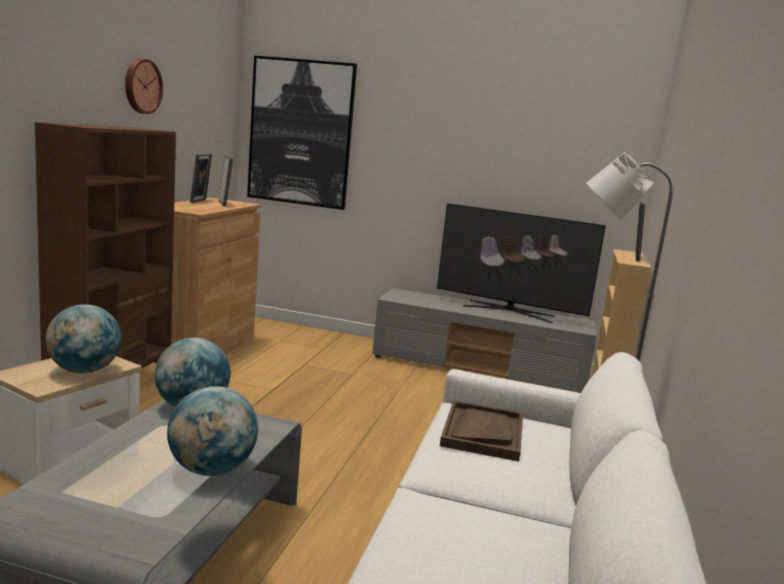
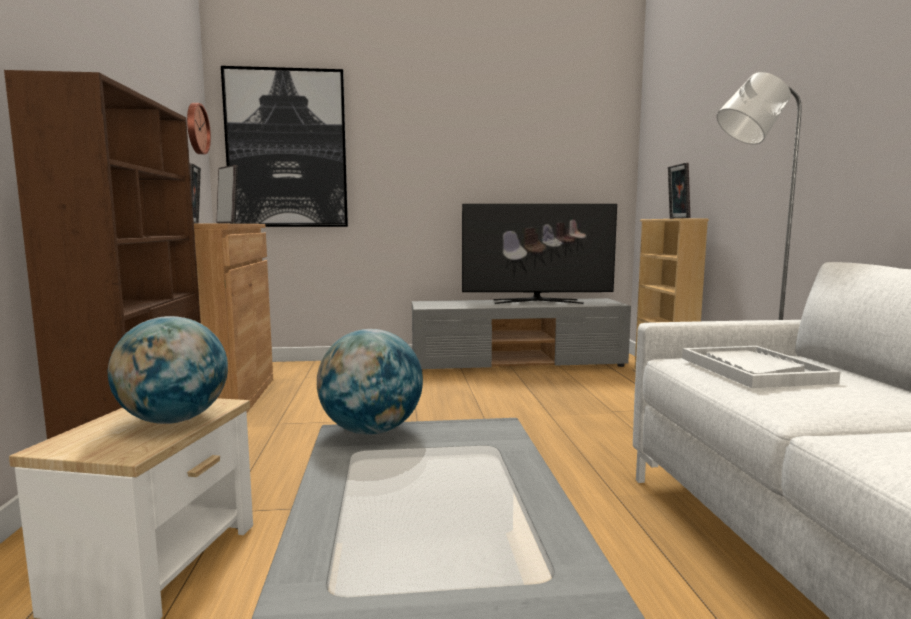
camera: 20 degrees left, 5 degrees down
(141, 86) = (119, 68): wall clock -> wall clock (196, 128)
(211, 470) = (512, 492): globe -> none
(482, 432) = (753, 369): brown tray -> white tray

